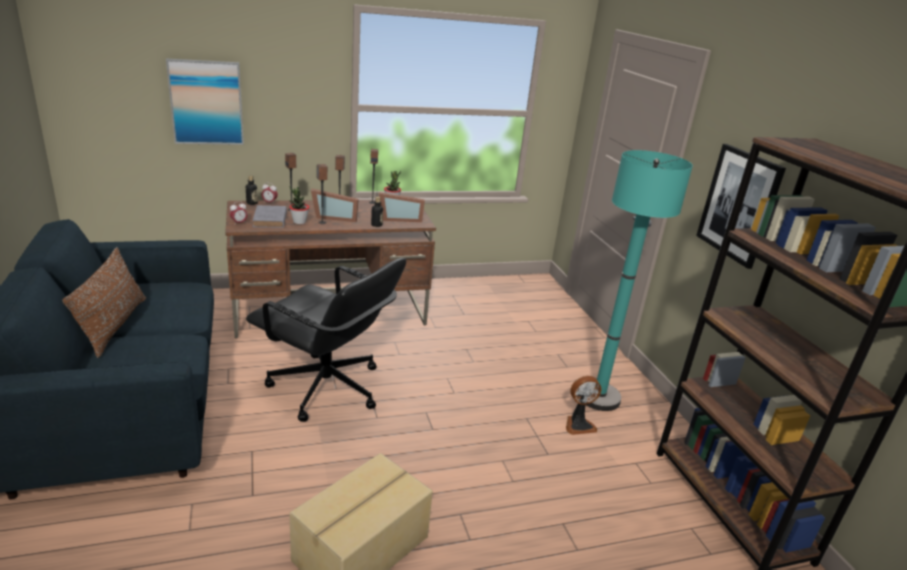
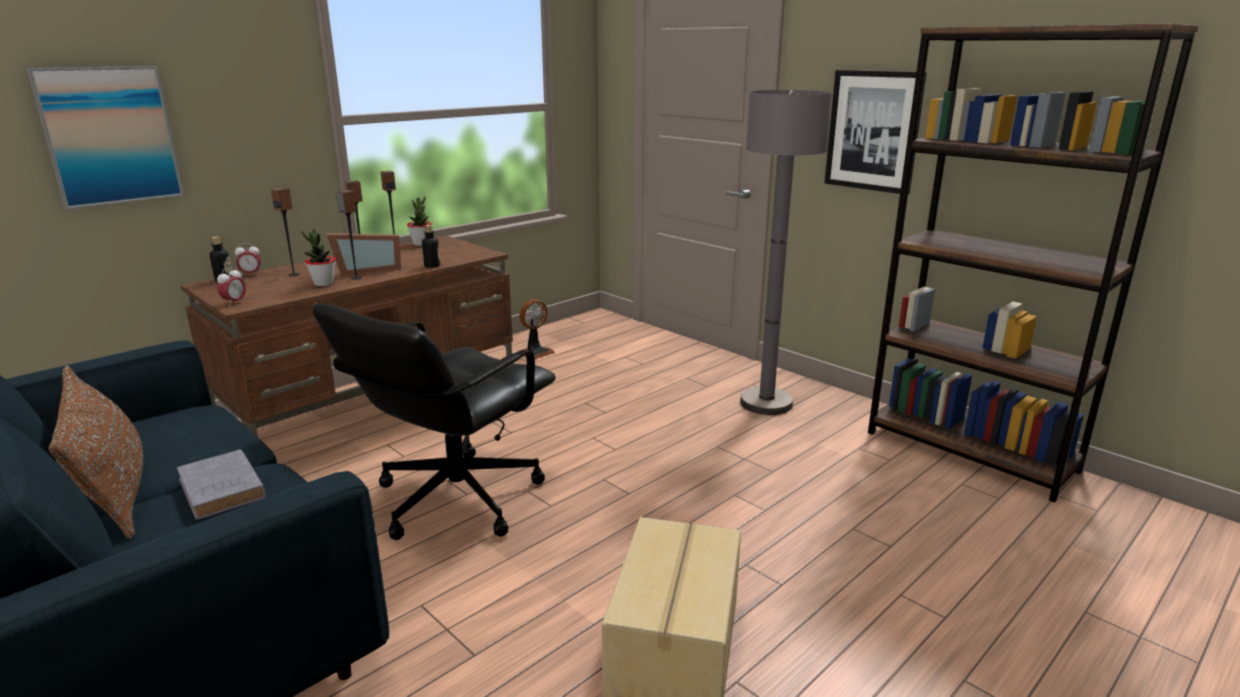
camera: 25 degrees left, 5 degrees down
(270, 220) = (277, 290): grey book -> grey book (223, 490)
(327, 389) = (455, 498): black office chair -> black office chair turned 120 degrees clockwise
(400, 219) = (453, 255): picture frame -> none
(578, 425) = (773, 434): fan -> fan (536, 352)
(598, 397) = (766, 403): turquoise floor lamp -> grey floor lamp

